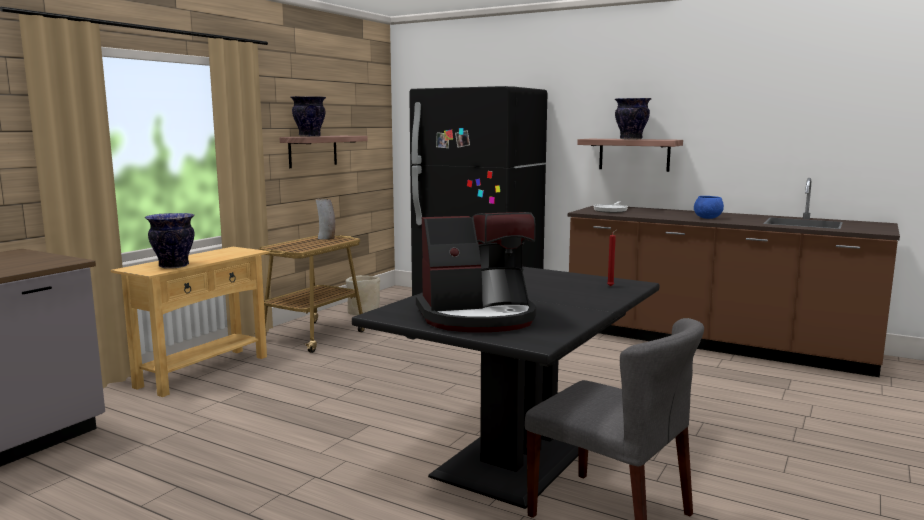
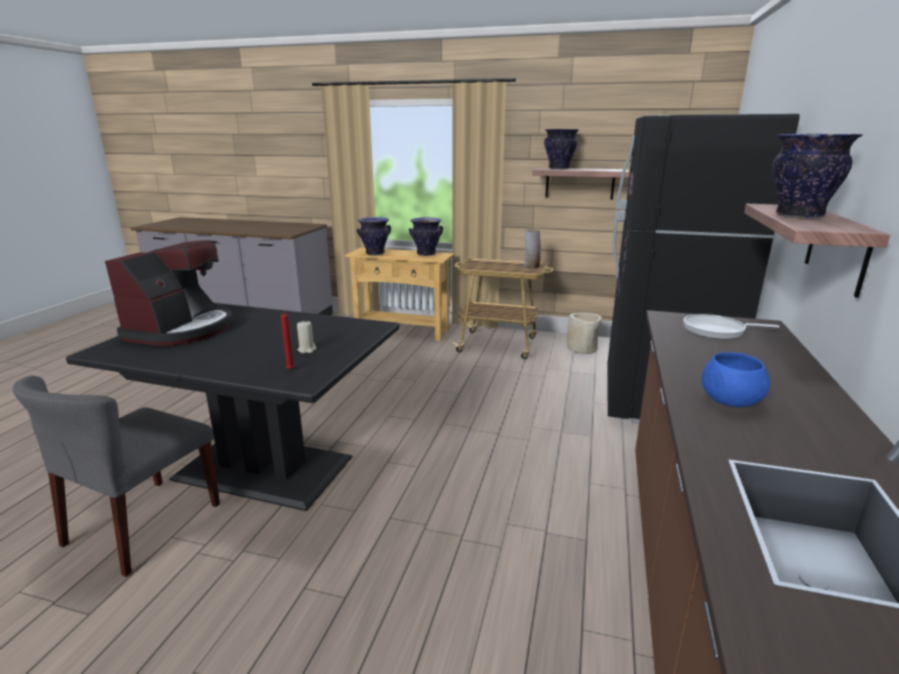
camera: 75 degrees right, 10 degrees up
(220, 252) = (426, 254): none -> vase
(478, 317) = (182, 330): coffee machine -> coffee machine turned 135 degrees counterclockwise
(564, 283) = (307, 349): none -> beige candle

